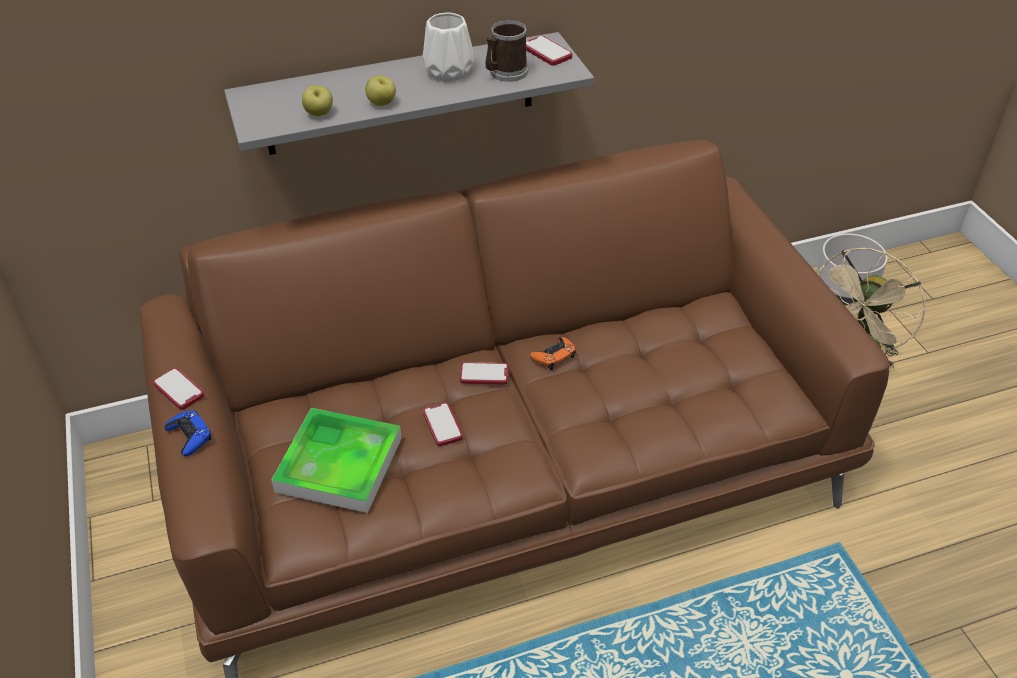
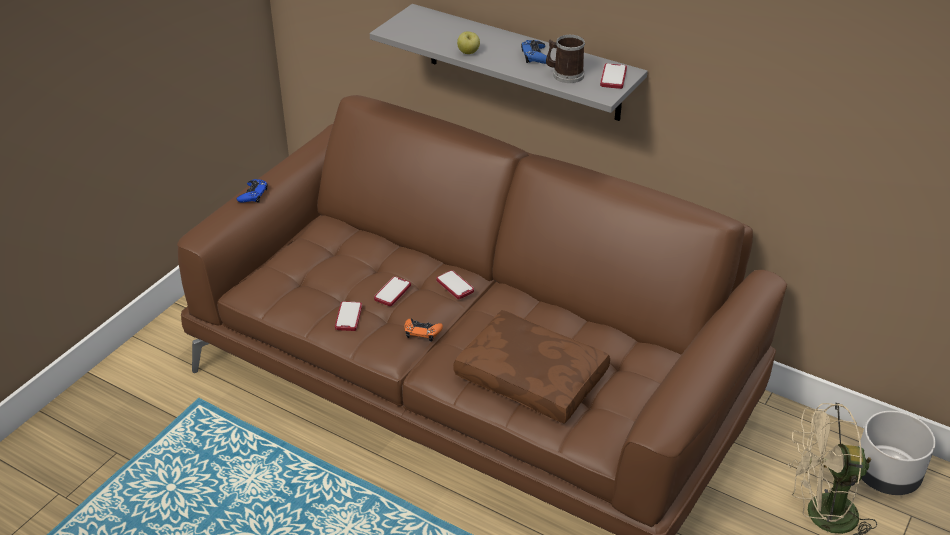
camera: 50 degrees right, 5 degrees down
(179, 390) = (281, 171): phone -> phone (348, 317)
(319, 114) = (429, 40): apple -> none
(339, 464) = (317, 270): tray -> none
(447, 71) = (535, 56): white vase -> blue game controller
(554, 356) = (508, 306): orange game controller -> orange game controller (422, 332)
(666, 398) = (533, 377): none -> brown pillow

